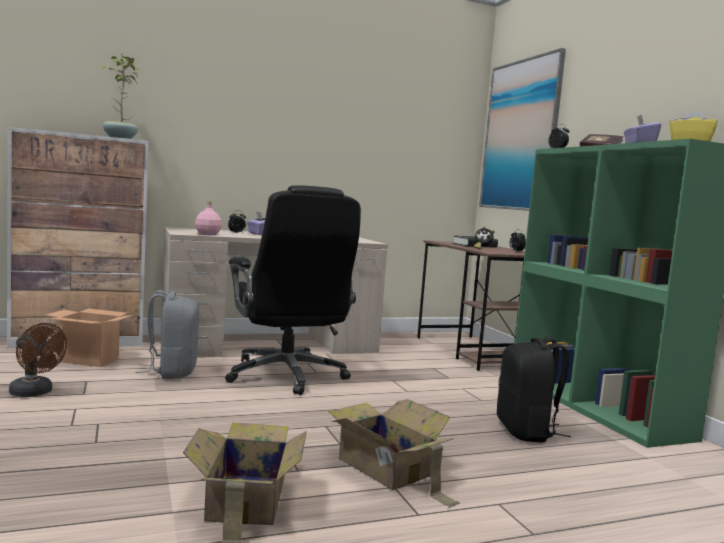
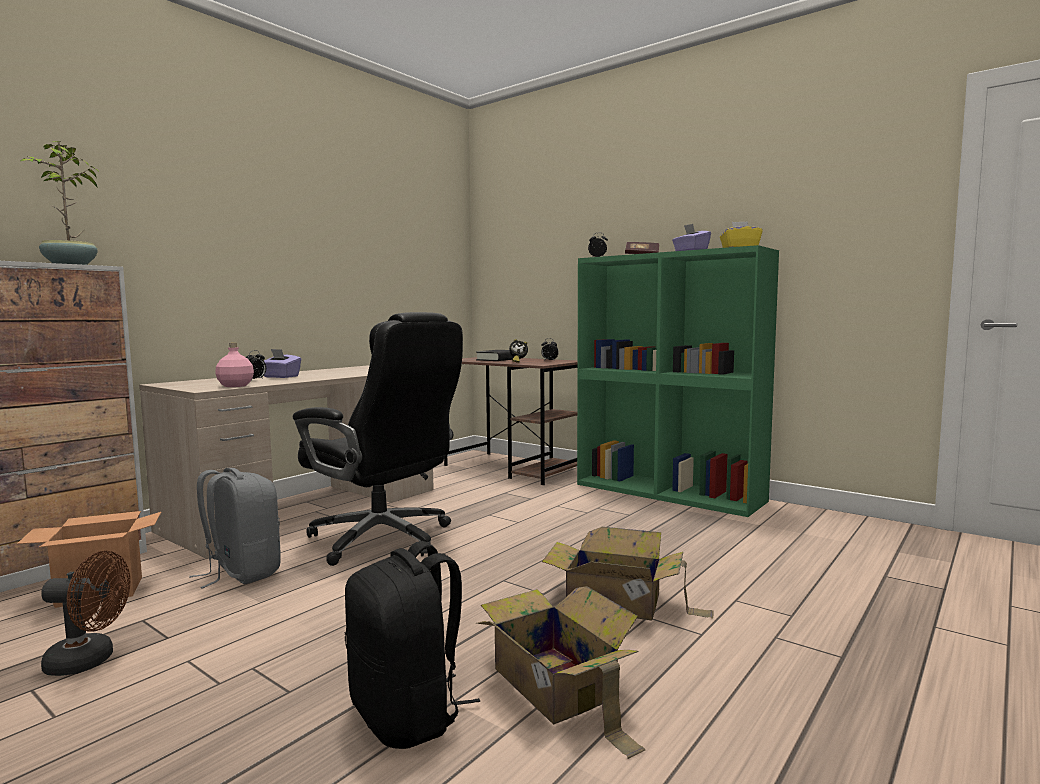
camera: 30 degrees left, 0 degrees up
(520, 135) = (522, 244): picture -> none
(527, 432) = (660, 530): black backpack -> black backpack (408, 715)

